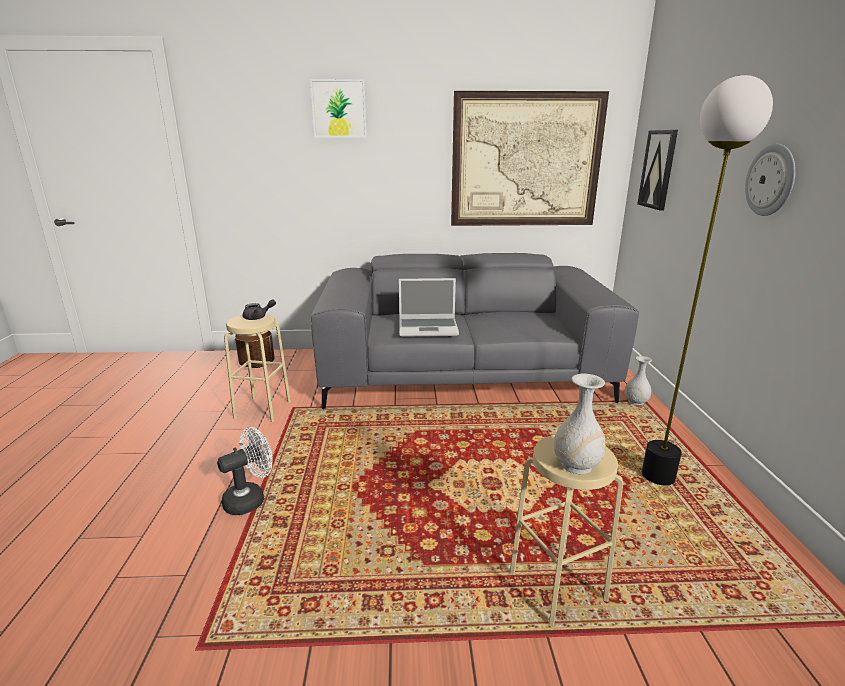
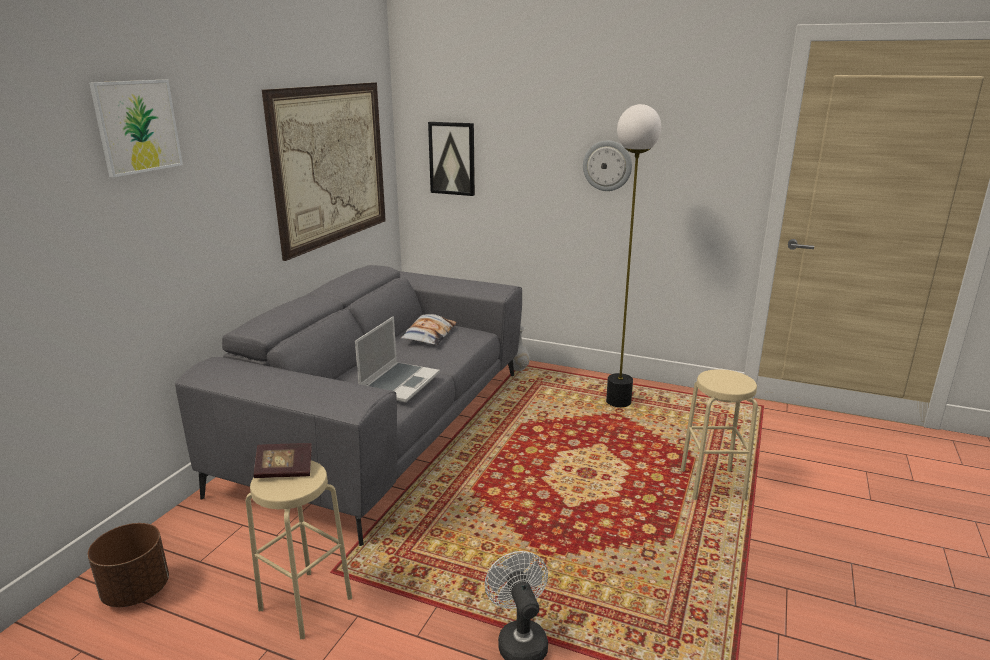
camera: 65 degrees left, 0 degrees up
(258, 317) = (284, 471): grey teapot -> book
(524, 319) = (429, 335): none -> pillow
(577, 465) = (740, 384): white vase -> none

